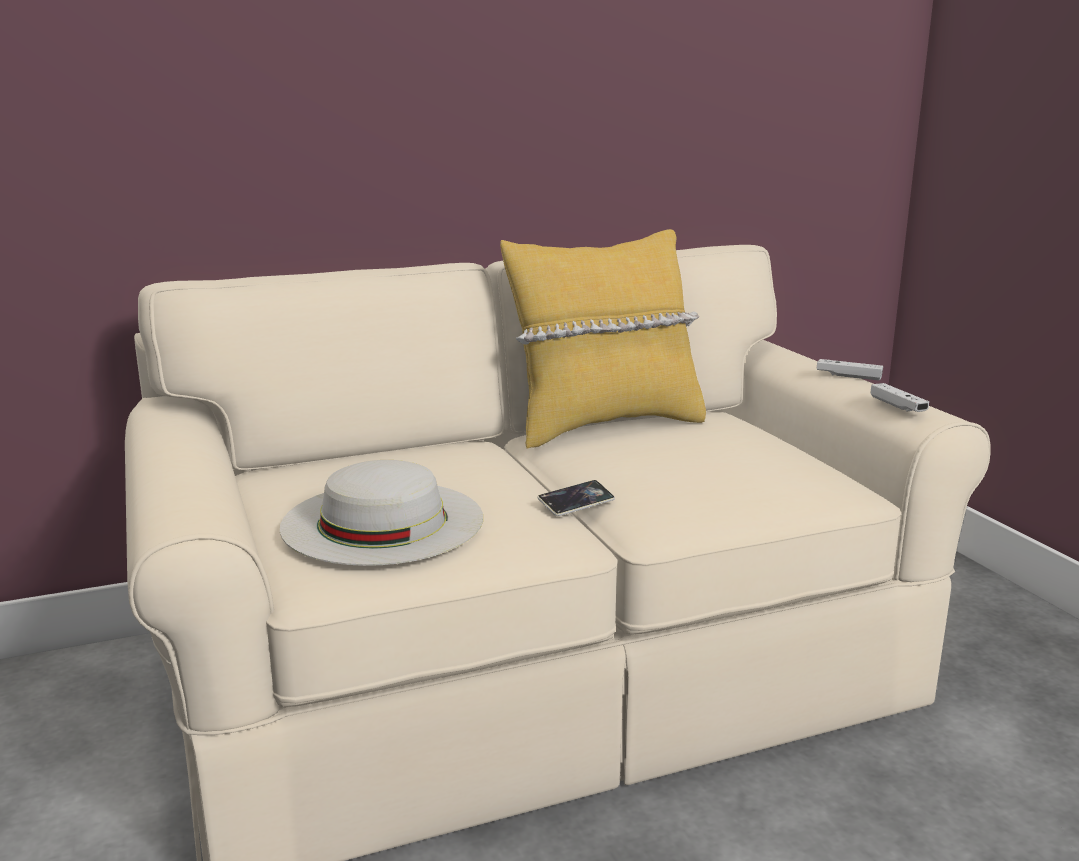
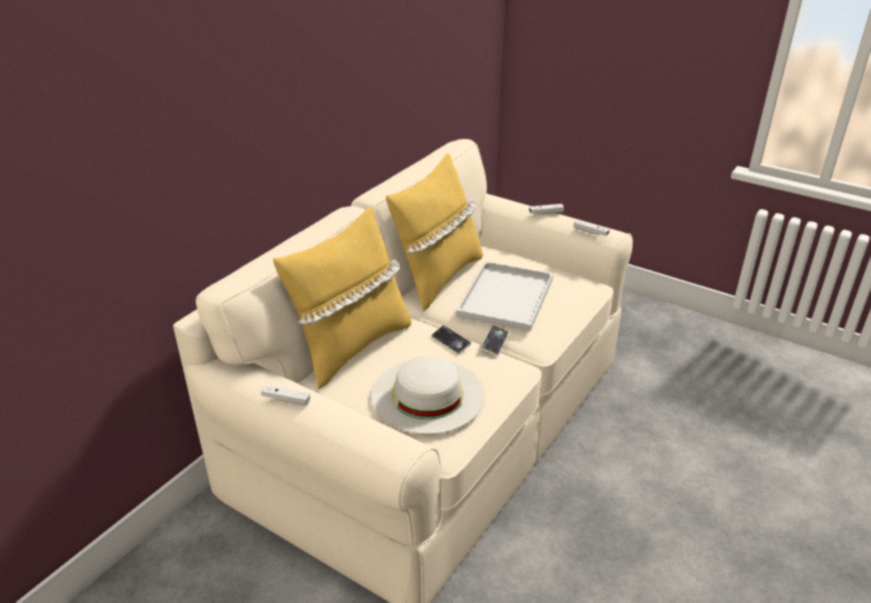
camera: 35 degrees left, 15 degrees up
(161, 442) = (286, 399): none -> white game controller
(374, 455) = (351, 347): none -> yellow pillow
(510, 484) = (450, 342): none -> phone
(674, 462) = (505, 296): none -> white tray

